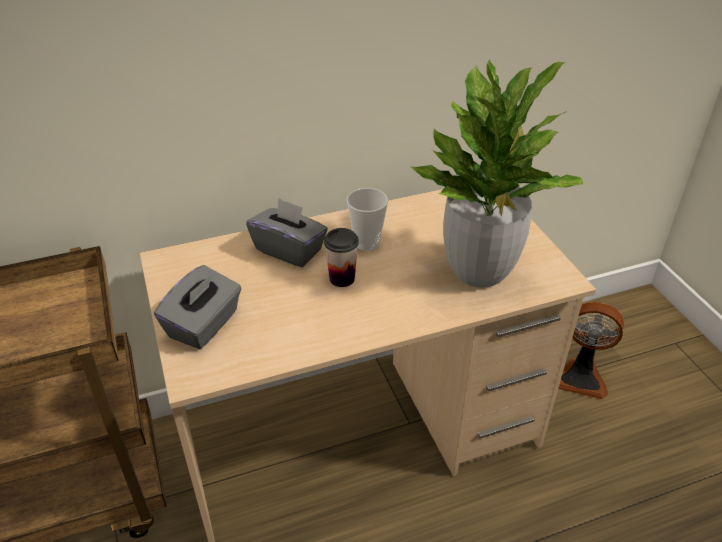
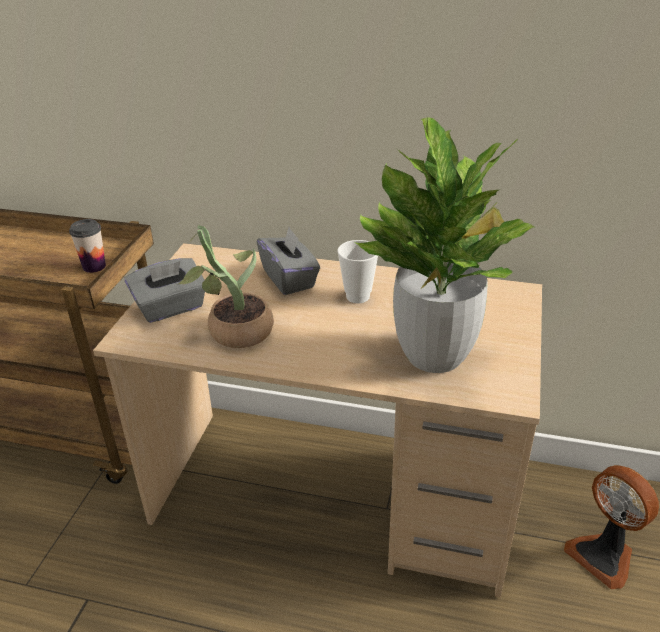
camera: 35 degrees right, 5 degrees down
(292, 321) = (233, 331): none -> potted plant
(342, 278) = (306, 315): cup -> cup (94, 266)

